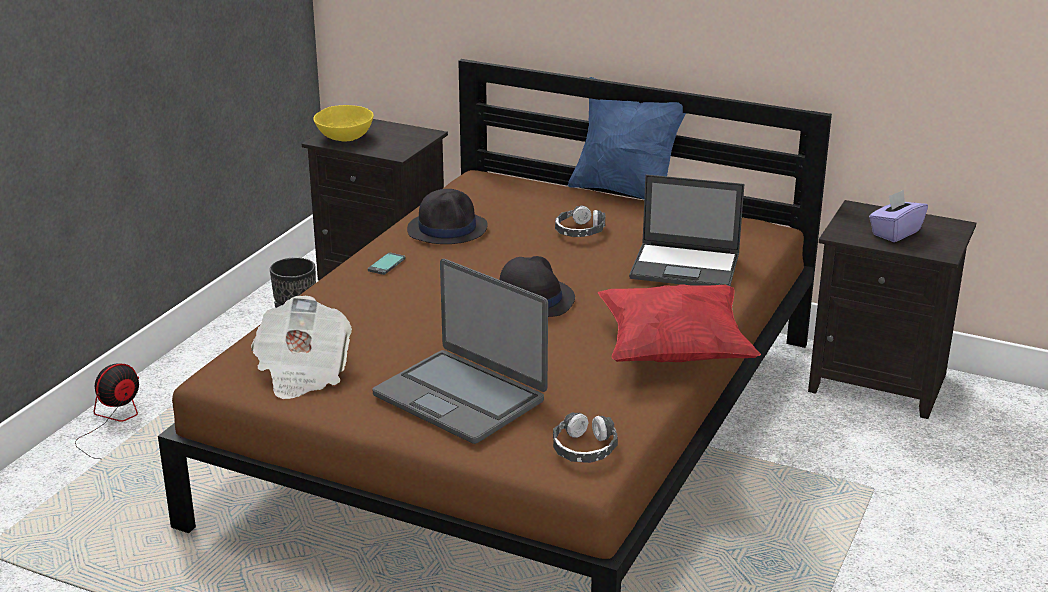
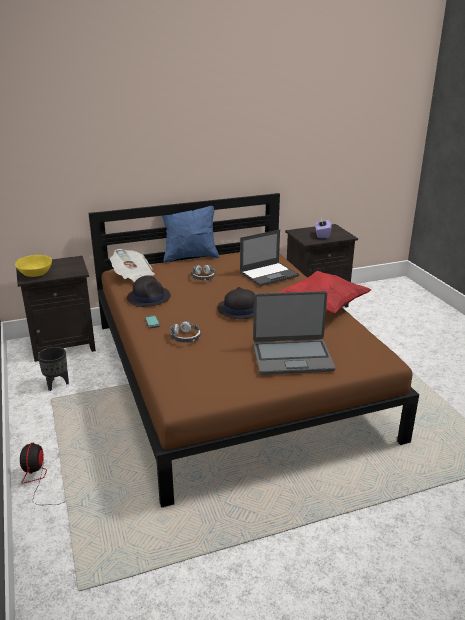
camera: 45 degrees left, 0 degrees up
(302, 372) = (211, 382): newspaper -> newspaper (133, 277)
(584, 448) = (368, 352): headphones -> headphones (185, 337)

